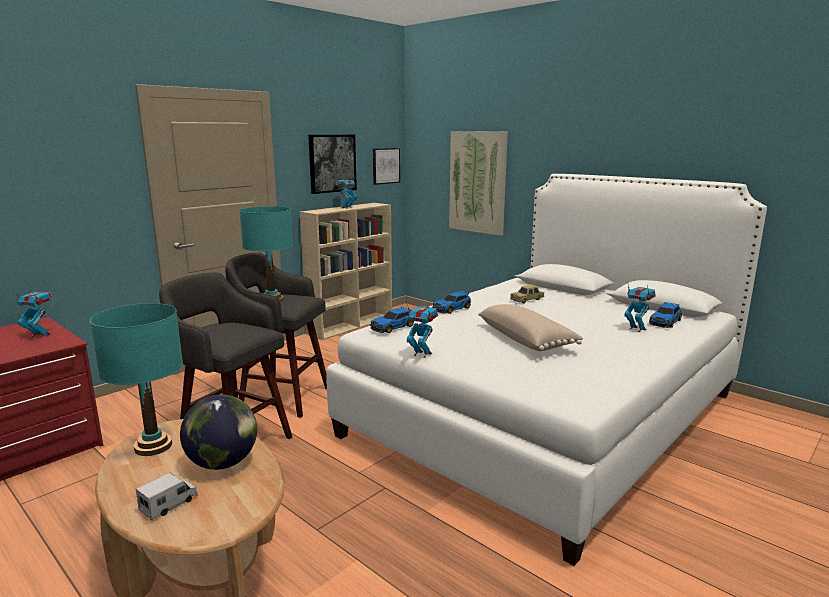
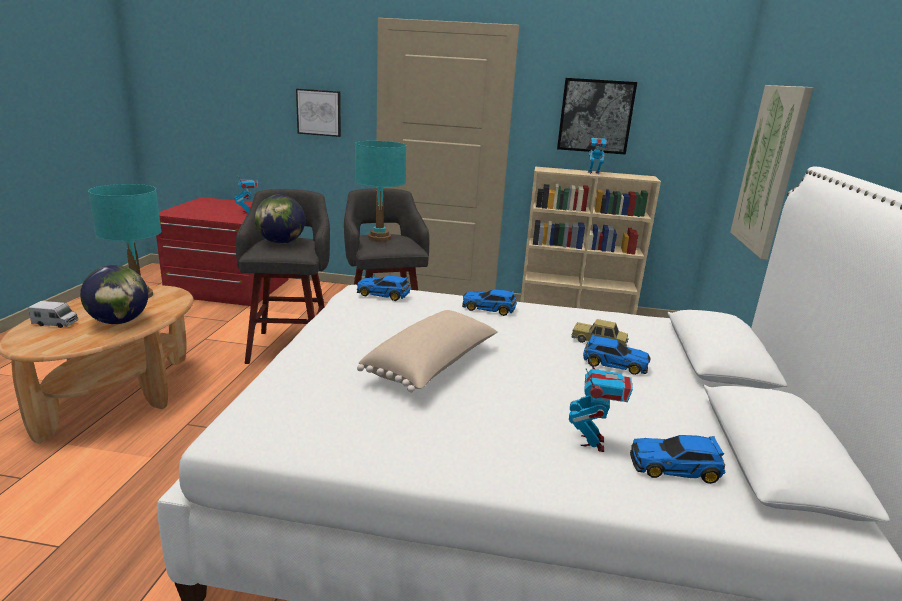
camera: 55 degrees right, 5 degrees up
(222, 331) = (281, 242): none -> globe
(385, 166) = (689, 130): picture -> picture (319, 112)
(422, 354) = (322, 322): toy robot -> none
(556, 304) = (613, 363): none -> toy car

